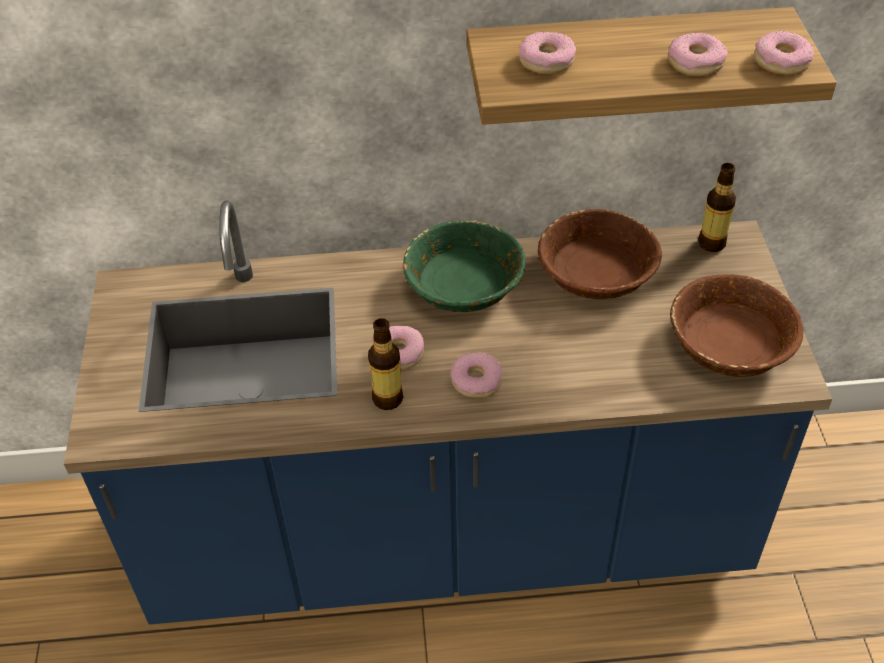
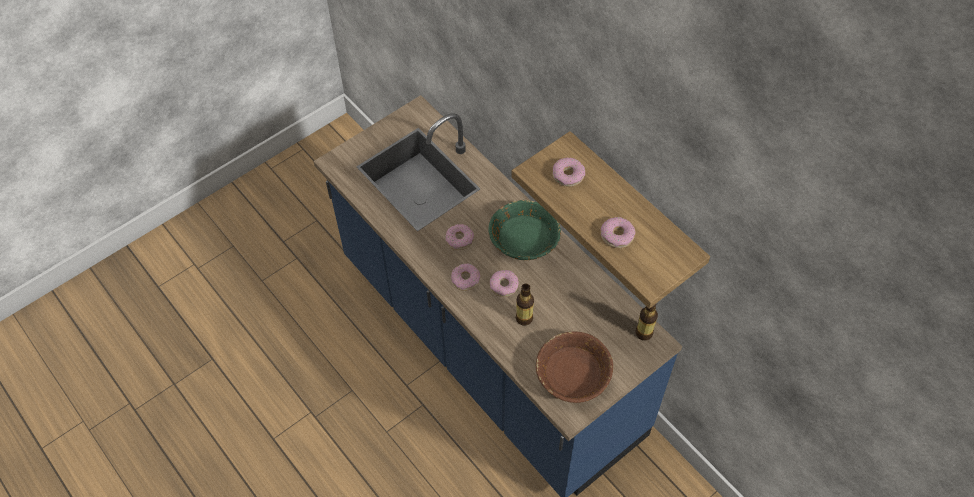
camera: 55 degrees right, 10 degrees up
(387, 399) = (429, 251): bottle -> bottle (524, 318)
(597, 272) = (578, 291): brown bowl -> none
(781, 61) = (649, 271): donut -> donut (504, 285)

